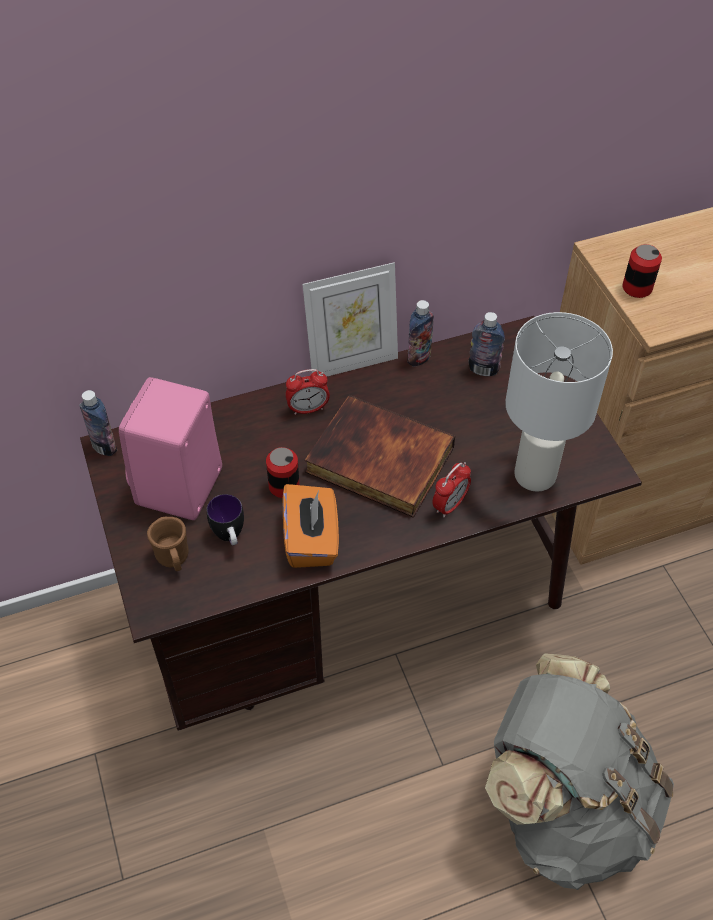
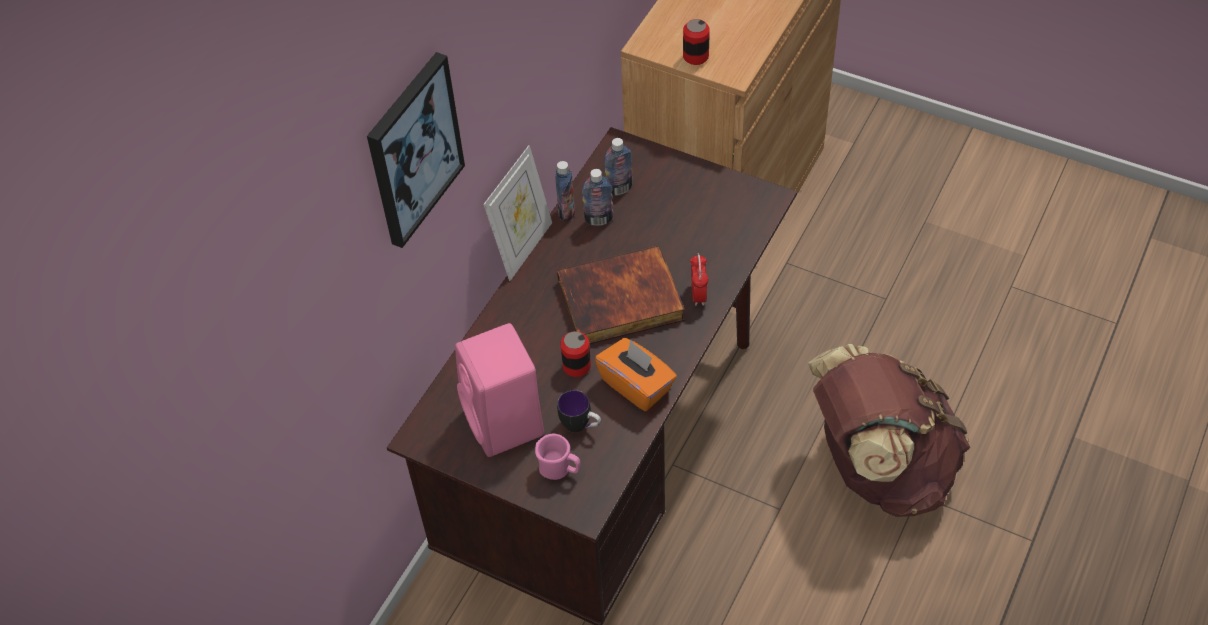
camera: 40 degrees left, 0 degrees up
(104, 446) = (414, 439): bottle -> bottle (599, 219)
(174, 559) = (559, 470): brown mug -> pink mug
(184, 156) = (413, 149): none -> picture
(308, 409) = (531, 303): alarm clock -> none
(535, 476) = (730, 236): white table lamp -> none
(564, 805) = (878, 468): grey backpack -> brown backpack

